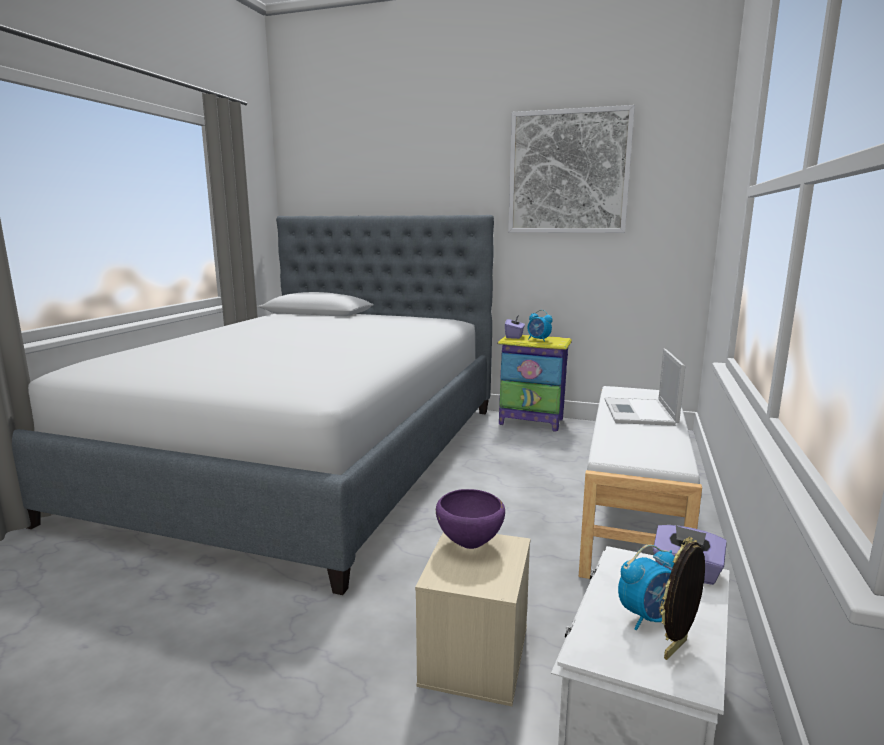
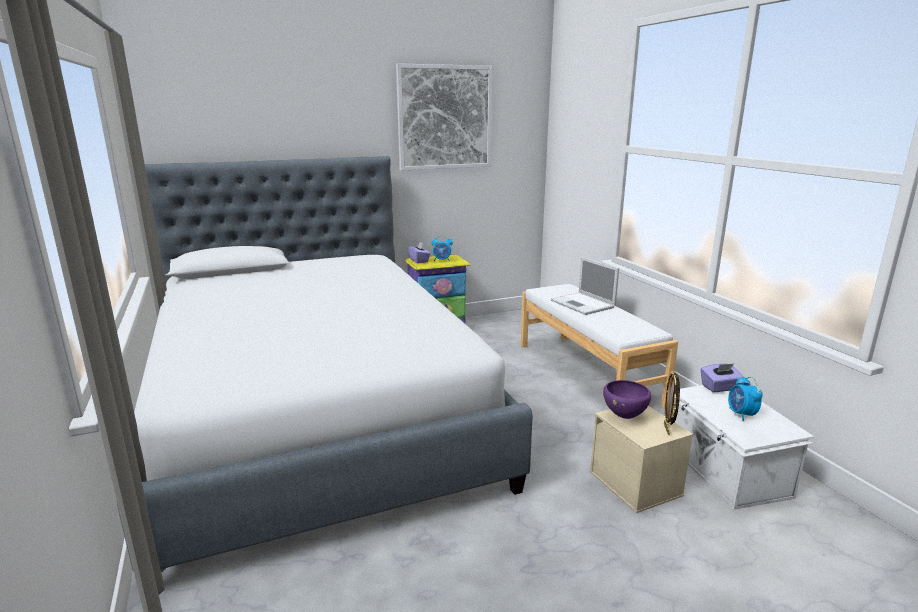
camera: 40 degrees left, 5 degrees up
(648, 617) = (741, 414): alarm clock -> alarm clock turned 150 degrees clockwise
(677, 650) = (770, 422): picture frame -> picture frame (667, 429)

